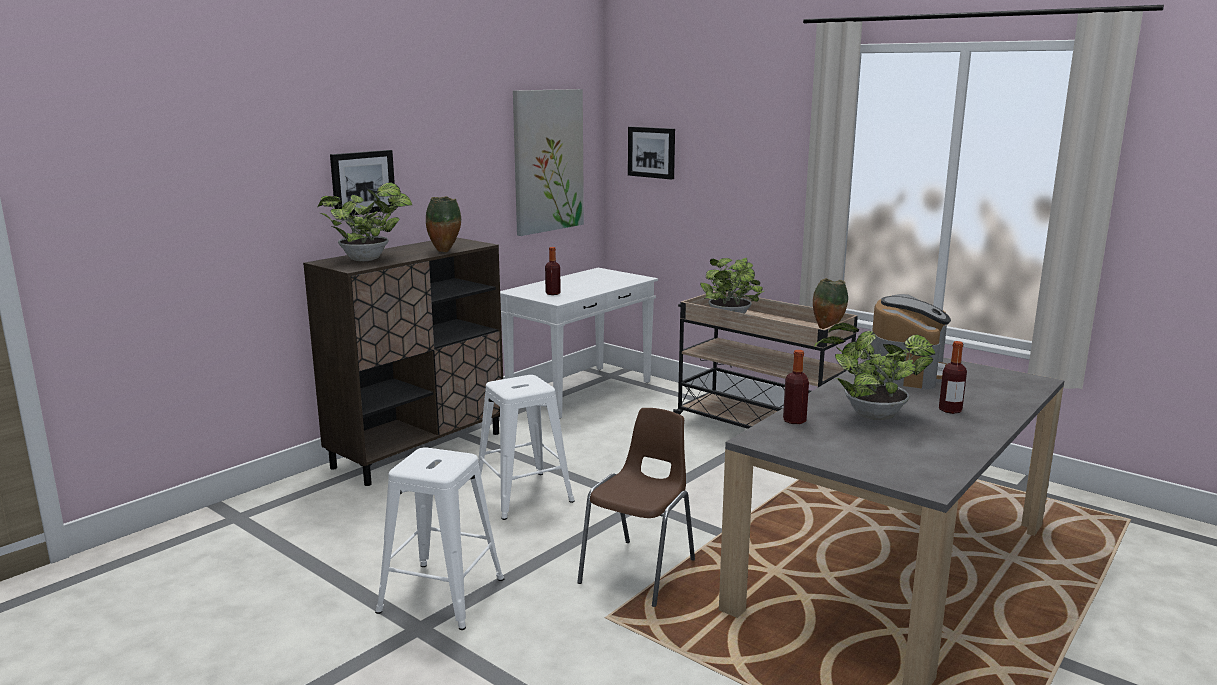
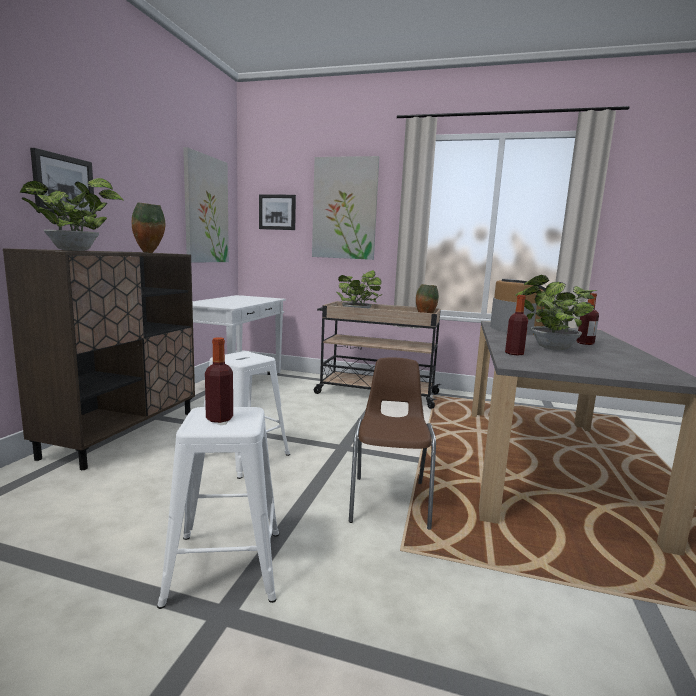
camera: 25 degrees left, 5 degrees down
(553, 293) = (221, 304): bottle -> bottle (219, 418)
(739, 151) = (345, 208): none -> picture

